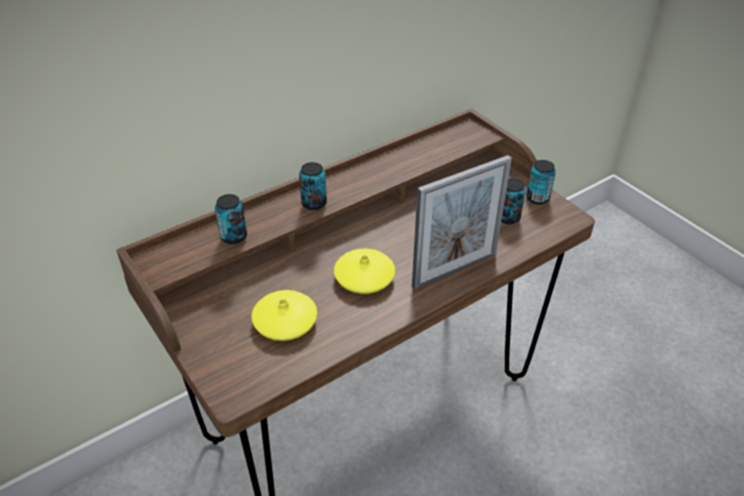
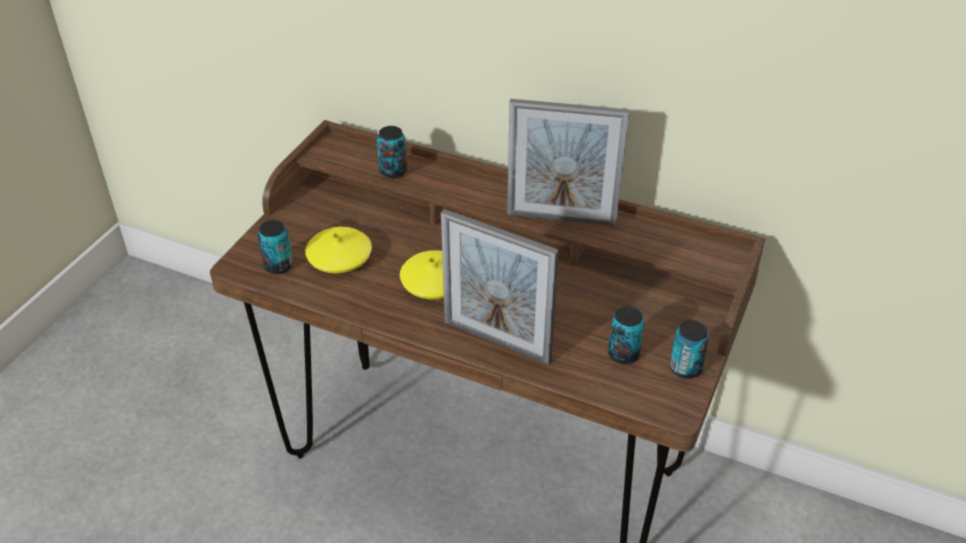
camera: 60 degrees right, 0 degrees up
(314, 203) = (480, 196): can -> can (278, 266)
(376, 177) = (561, 218): none -> picture frame

